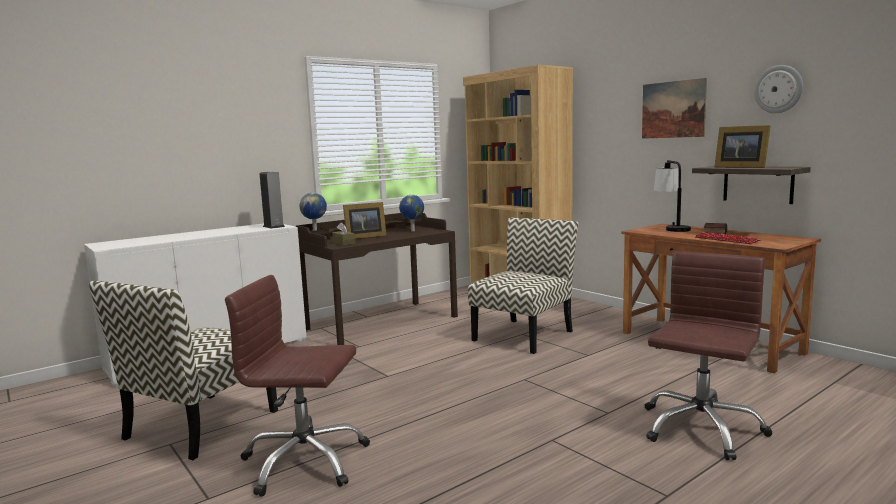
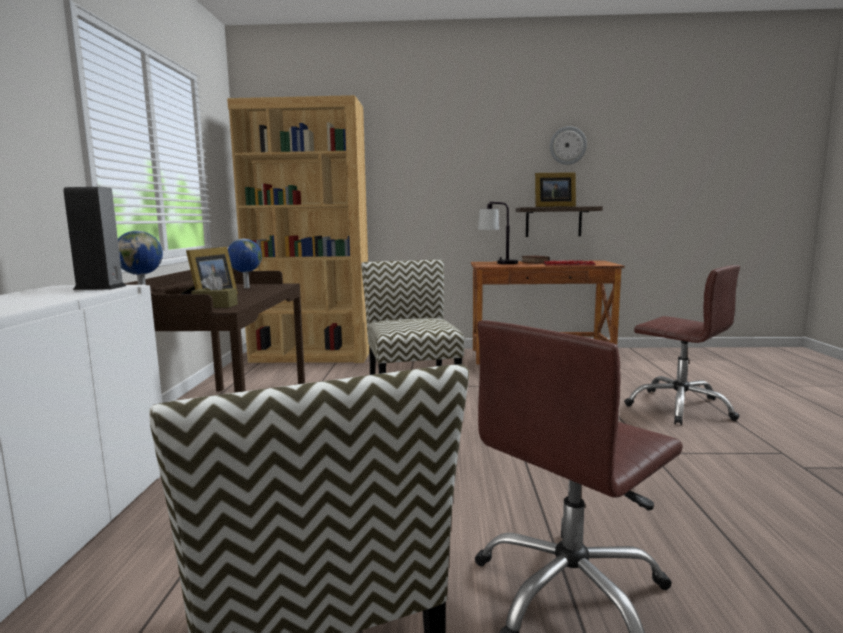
camera: 50 degrees left, 0 degrees up
(673, 109) = (476, 157): picture -> none
(700, 428) = (680, 407): brown office chair -> brown office chair turned 150 degrees clockwise

